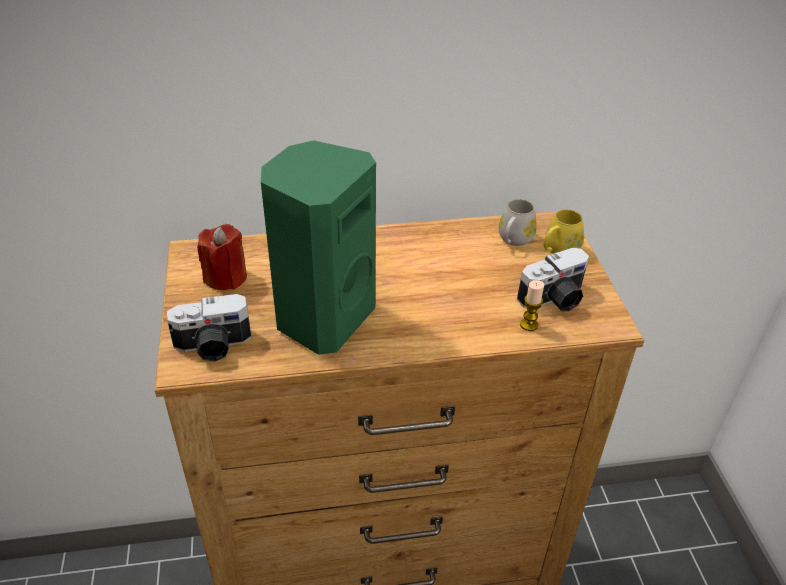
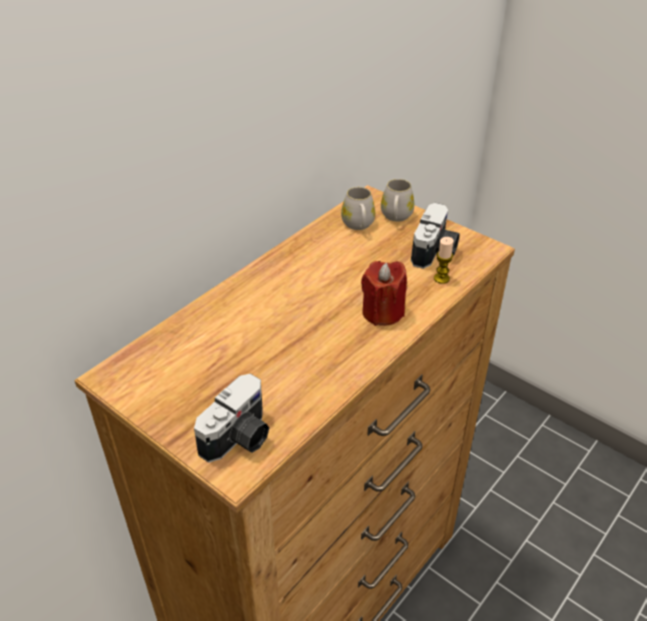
camera: 40 degrees left, 0 degrees up
(226, 277) = (174, 378): red candle -> red candle (382, 312)
(322, 318) = (298, 360): green speaker -> none
(558, 250) = (396, 217): yellow mug -> white mug

